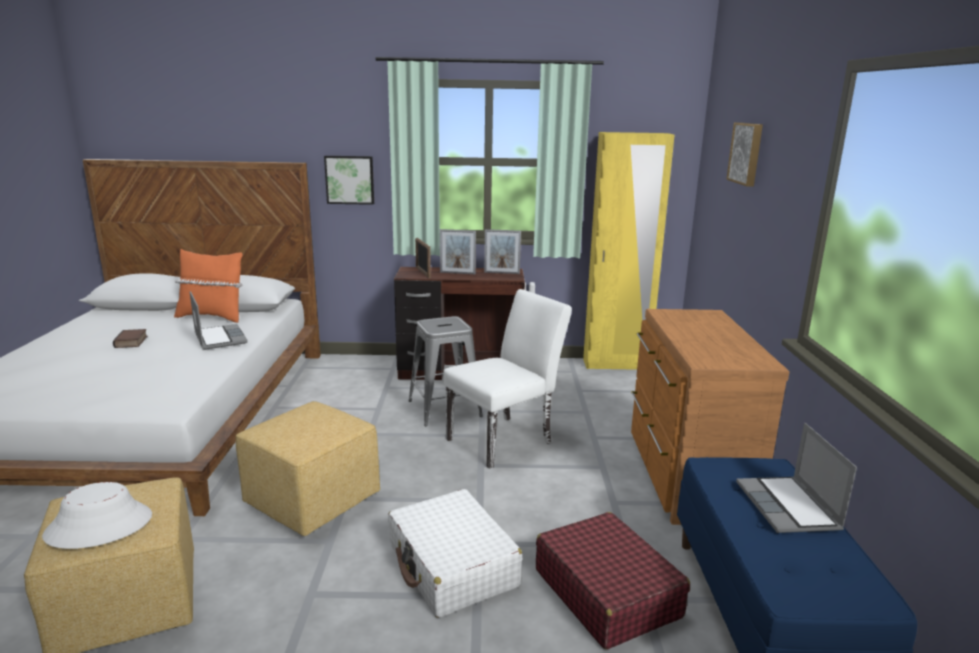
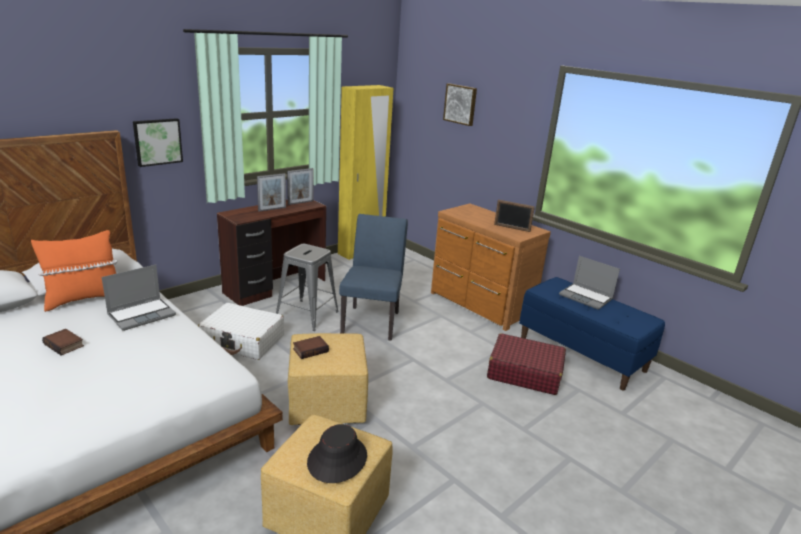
camera: 45 degrees left, 5 degrees up
(99, 525) = (337, 459): white hat -> black hat
(219, 338) = (142, 314): laptop -> laptop turned 120 degrees clockwise
(292, 419) = (310, 349): none -> book
(423, 272) = (247, 214): picture frame -> picture frame (512, 228)
(452, 566) = (452, 396): white suitcase -> white suitcase (243, 341)
(505, 439) = (372, 320): white chair -> blue chair

